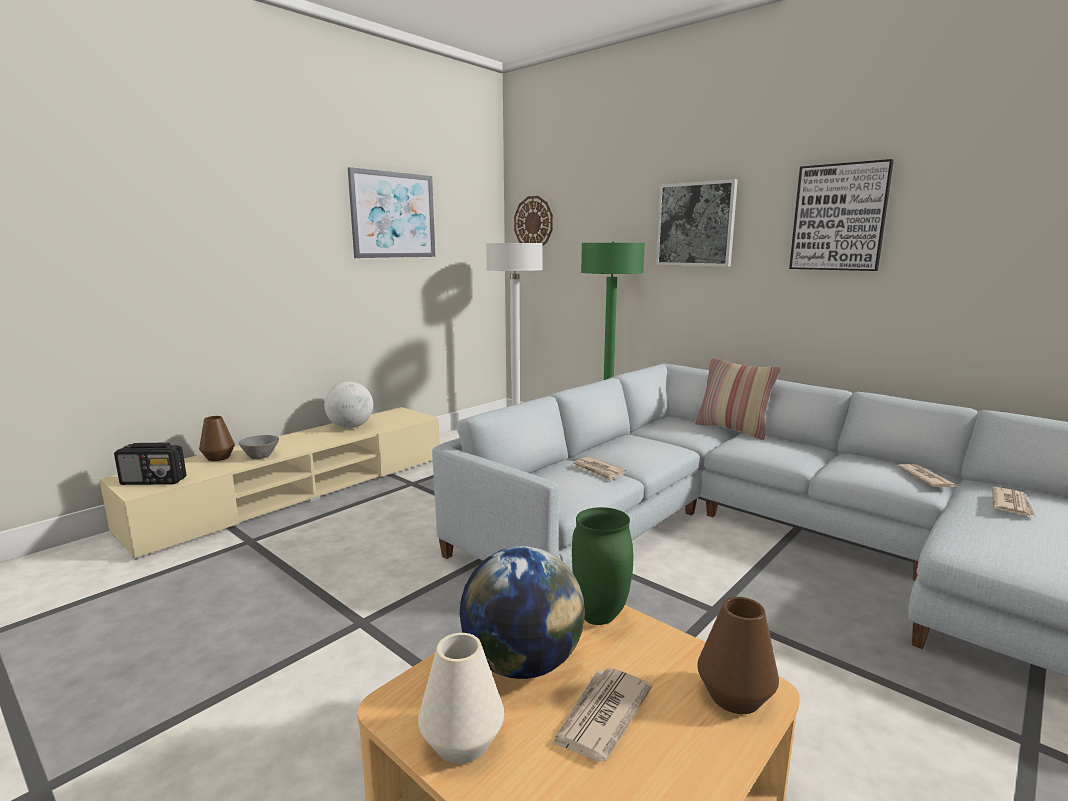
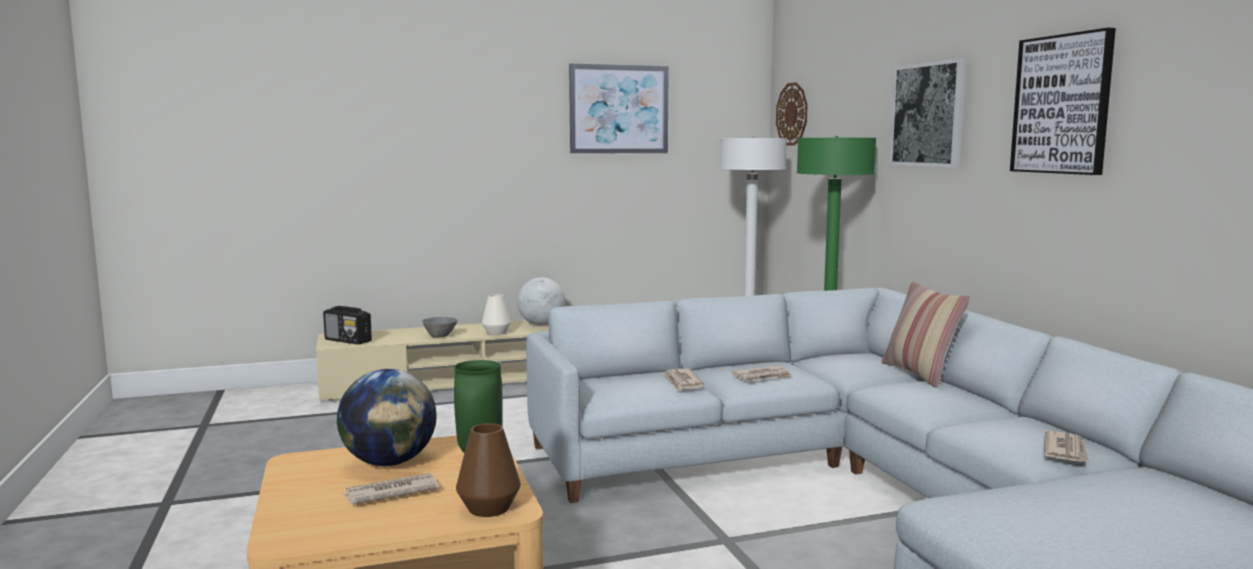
camera: 30 degrees right, 5 degrees down
(218, 457) = (409, 332): brown vase -> none
(462, 742) = (300, 481): white vase -> white vase (496, 333)
(1012, 504) = (1117, 488): newspaper -> newspaper (762, 377)

